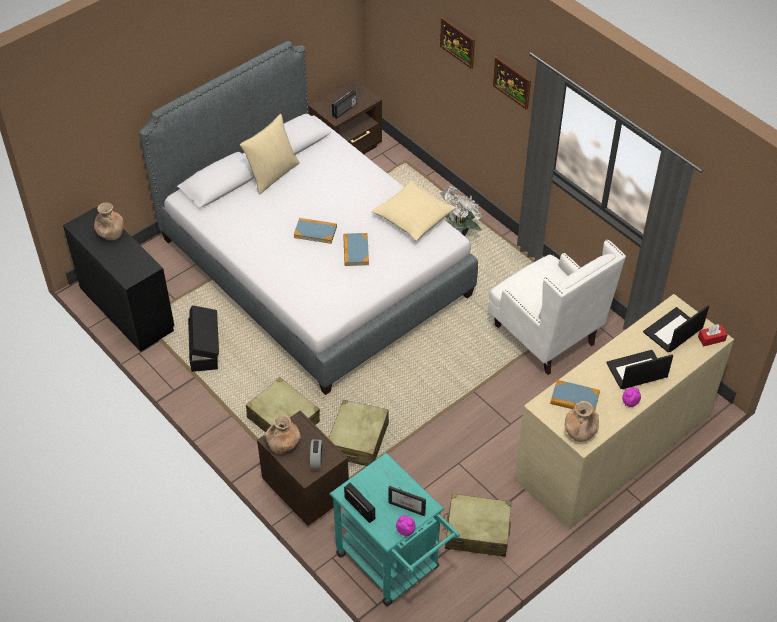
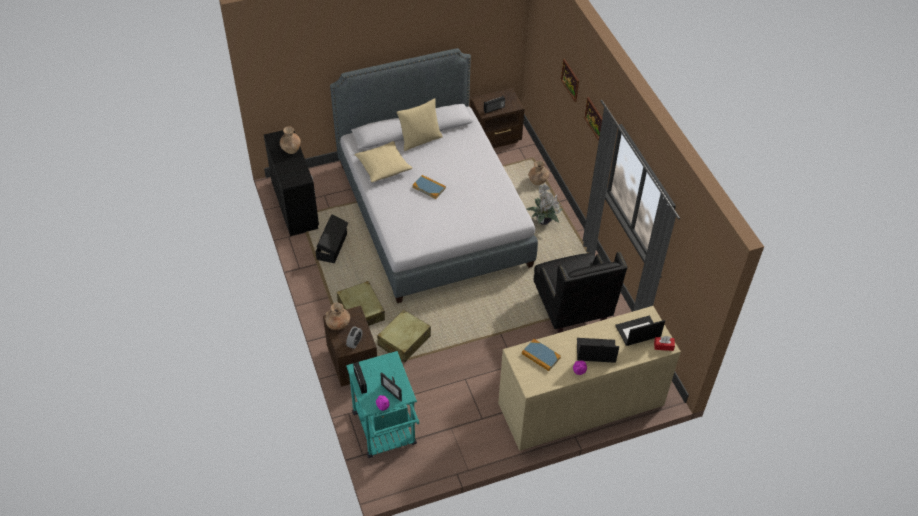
camera: 20 degrees right, 0 degrees up
(356, 251) = (450, 209): book -> none
(413, 217) = (502, 197): beige pillow -> beige pillow (383, 167)
(477, 531) = (454, 429): beige suitcase -> none
(545, 336) = (571, 311): white armchair -> black armchair
(579, 432) = (532, 380): brown vase -> brown vase (538, 181)

